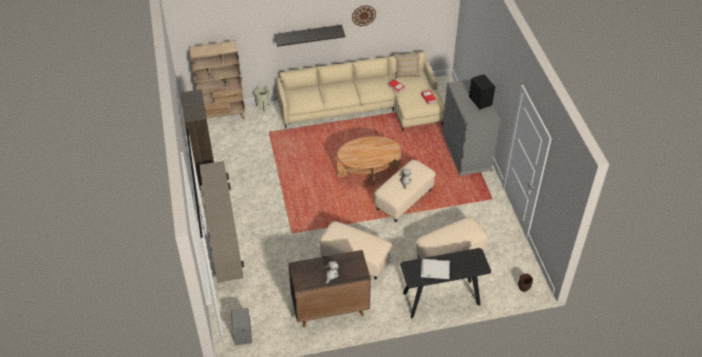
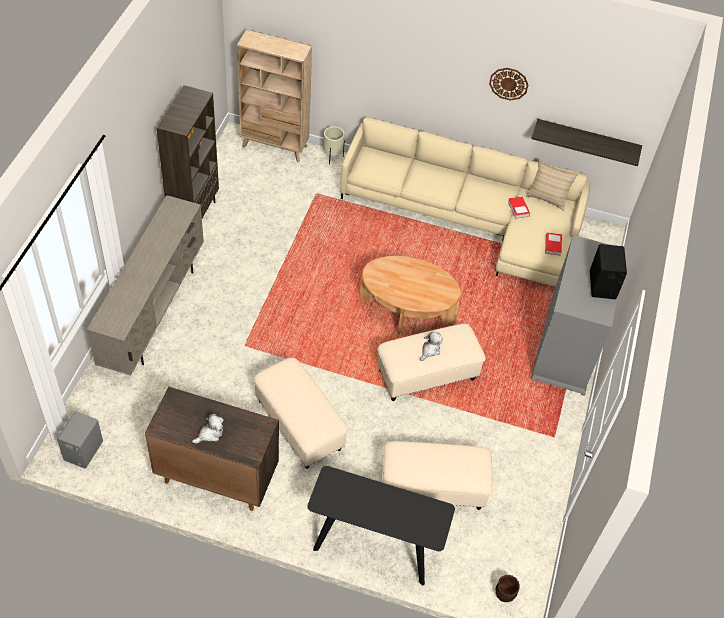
camera: 25 degrees right, 5 degrees up
(308, 35) = (419, 80): shelf -> shelf (586, 140)
(436, 269) = (366, 502): white tray -> none

